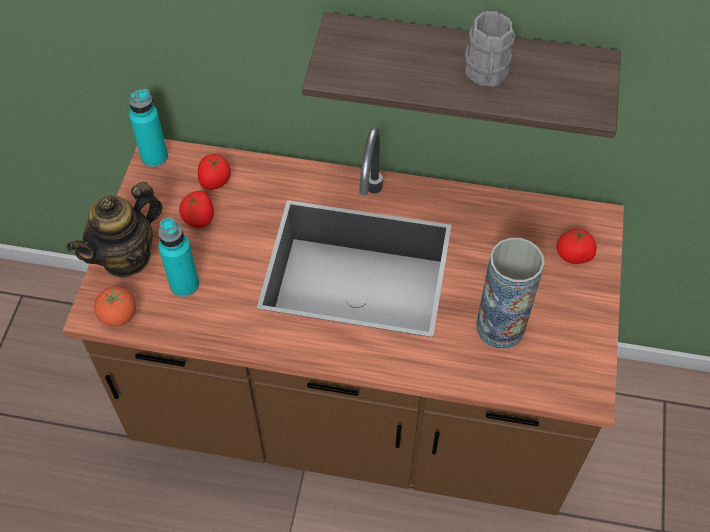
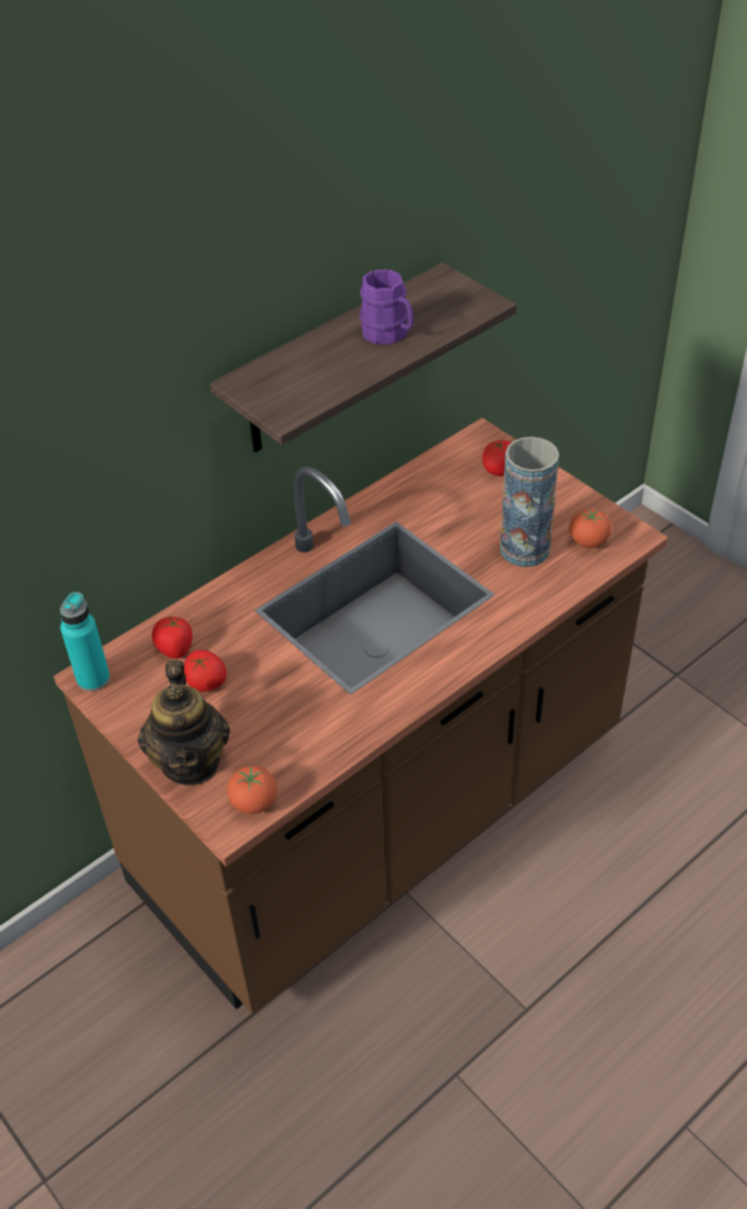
camera: 50 degrees left, 10 degrees down
(184, 284) = (270, 733): turquoise bottle -> none
(486, 75) = (389, 334): grey mug -> purple mug
(551, 367) = (588, 542): none -> tomato

